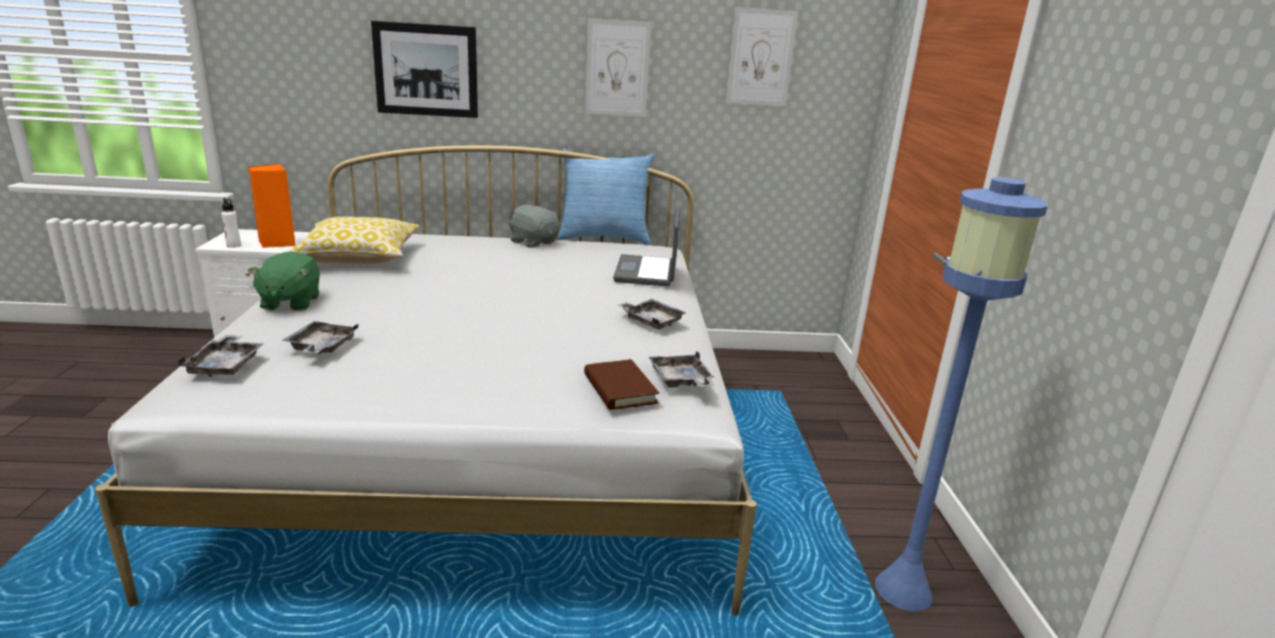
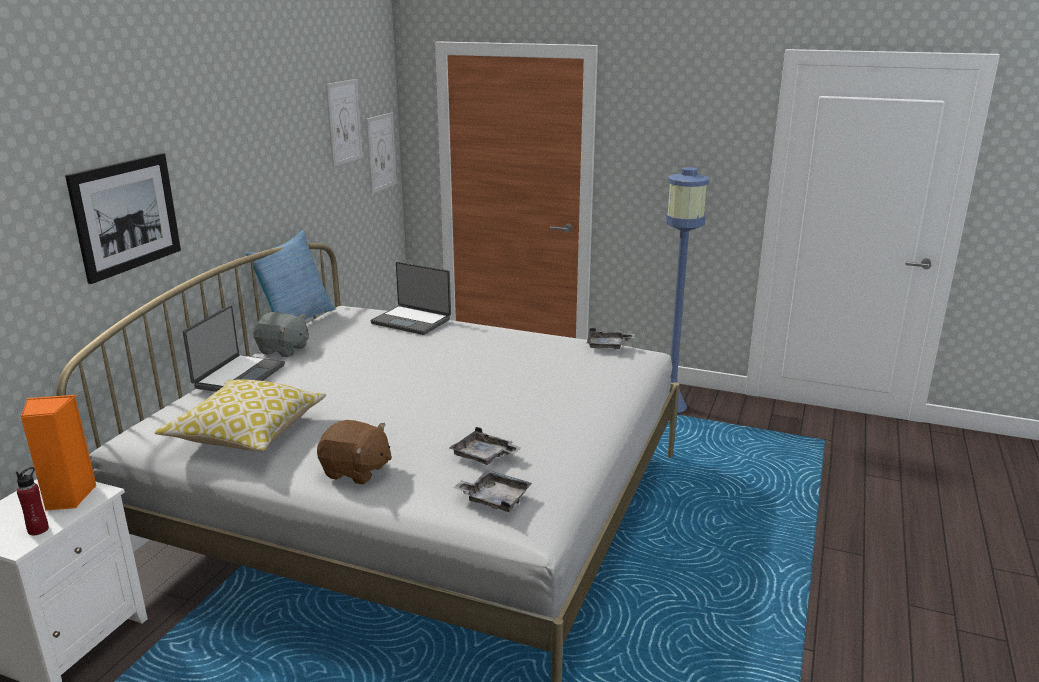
camera: 65 degrees left, 0 degrees up
(233, 245) = (38, 529): white bottle -> red bottle
(290, 302) = (356, 471): green plush toy -> brown plush toy
(465, 237) = (238, 376): none -> laptop
(533, 242) = (283, 350): grey plush toy -> grey plush toy turned 135 degrees counterclockwise
(617, 68) = (268, 160): picture -> picture (381, 152)
(619, 389) = (611, 363): brown book -> none
(651, 321) = (511, 337): grey tray -> none

